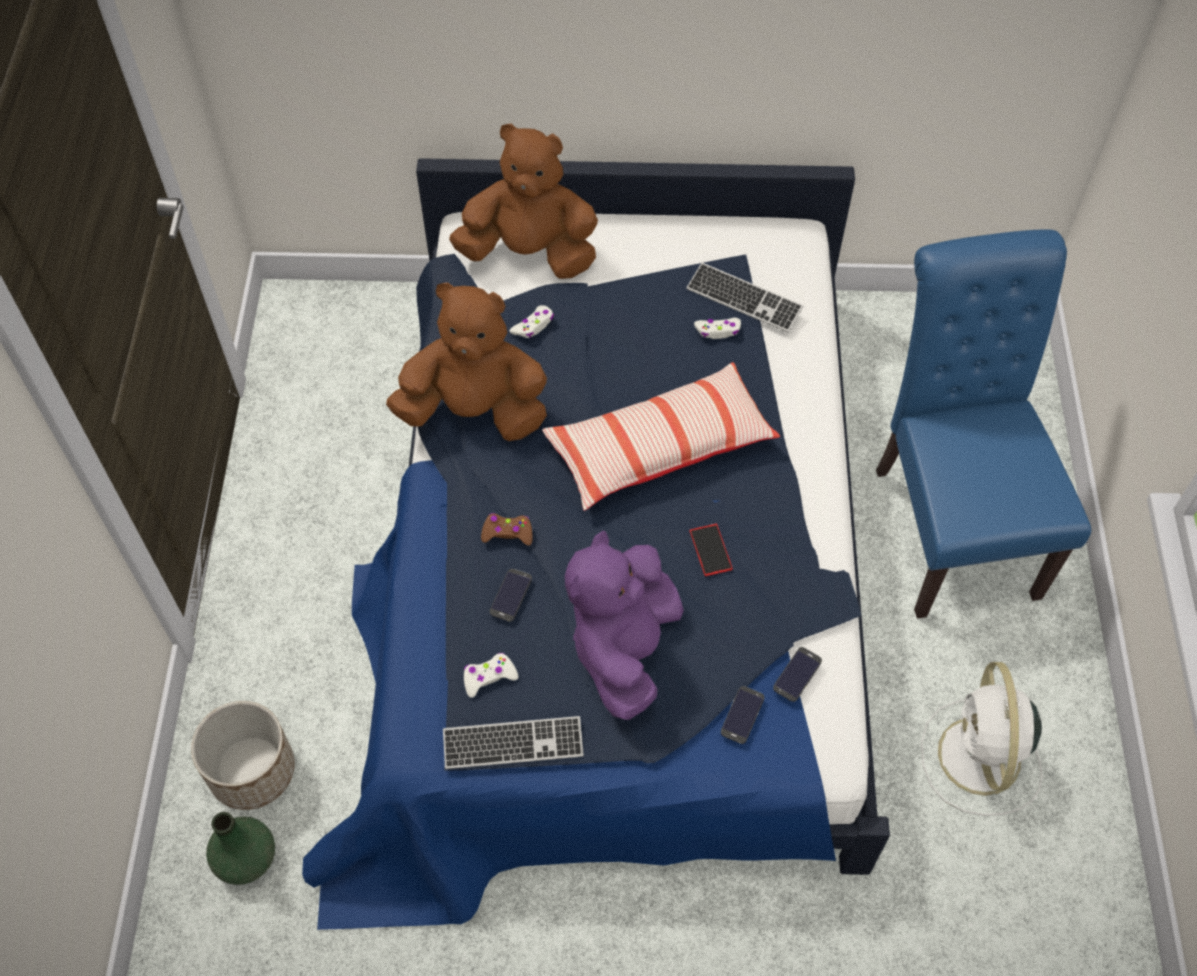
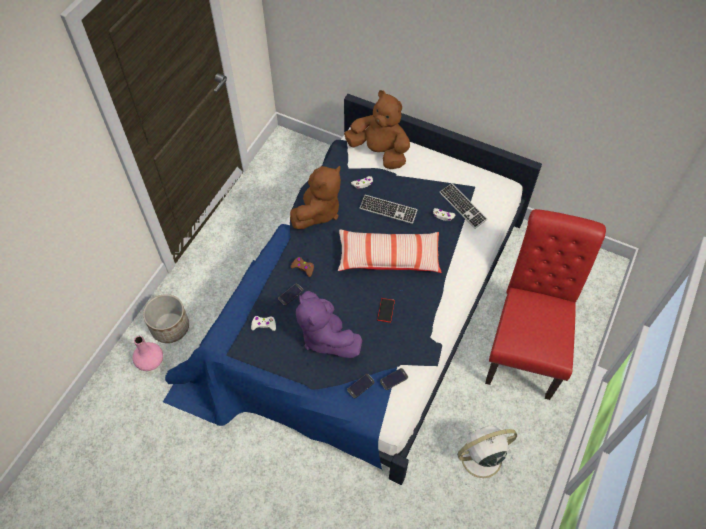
camera: 25 degrees right, 0 degrees up
(245, 858) = (150, 361): green vase -> pink vase
(475, 411) = (318, 211): brown plush toy -> brown plush toy turned 90 degrees clockwise
(513, 744) = (259, 356): keyboard -> keyboard (388, 210)
(624, 648) = (325, 336): purple plush toy -> purple plush toy turned 75 degrees counterclockwise
(949, 521) = (525, 346): blue chair -> red chair
(979, 760) = (479, 458): white fan -> white fan turned 45 degrees clockwise

